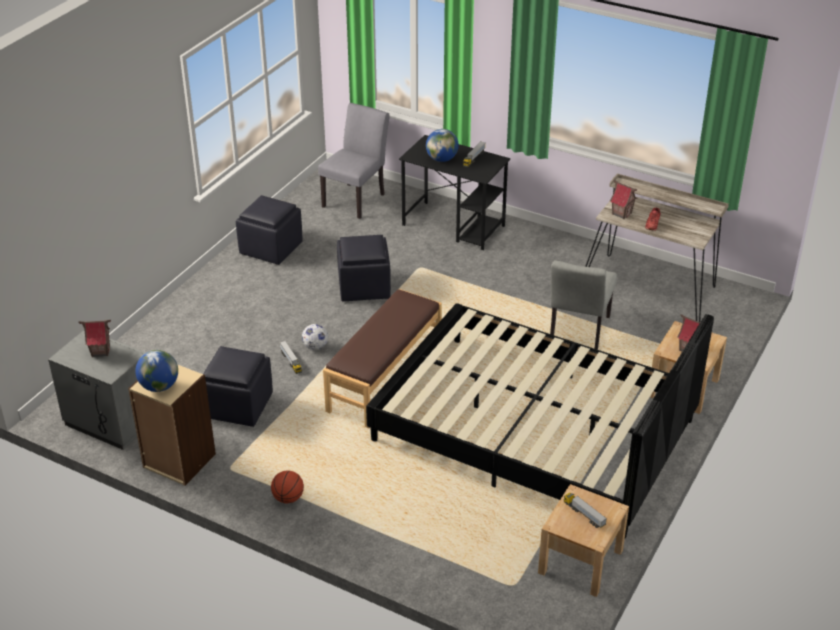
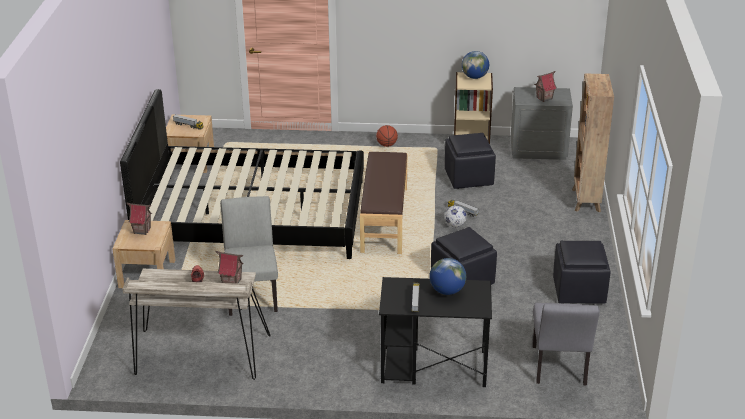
camera: 155 degrees right, 5 degrees down
(149, 333) = (586, 201): none -> brown bookcase

